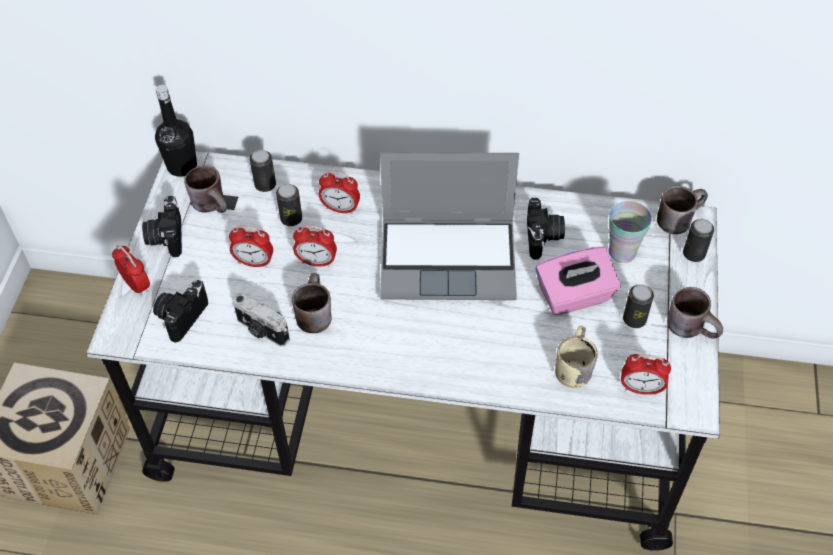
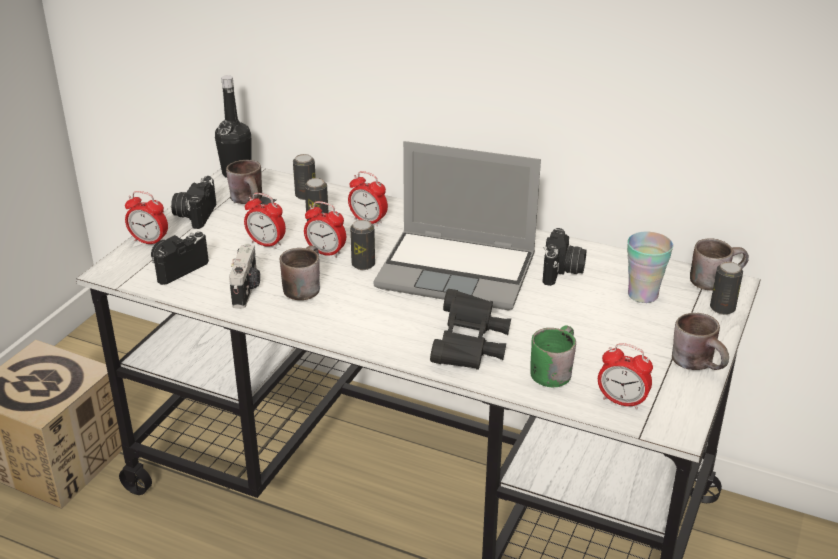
camera: 15 degrees right, 20 degrees down
(136, 285) = (149, 241): alarm clock -> alarm clock turned 135 degrees clockwise
(262, 331) = (247, 290): camera -> camera turned 135 degrees counterclockwise
(492, 354) = (470, 347): none -> black binoculars
(571, 365) = (551, 370): beige mug -> green mug
(574, 296) = (577, 318): pink tissue box -> none
(634, 319) = (636, 346): can -> can (363, 264)

